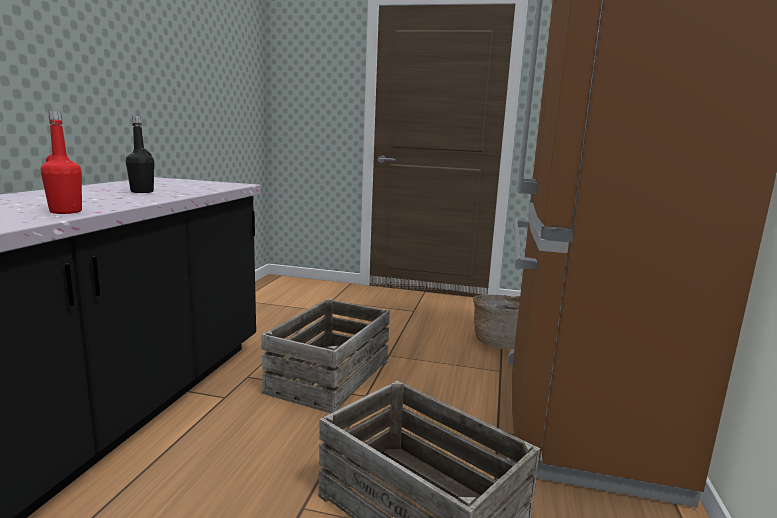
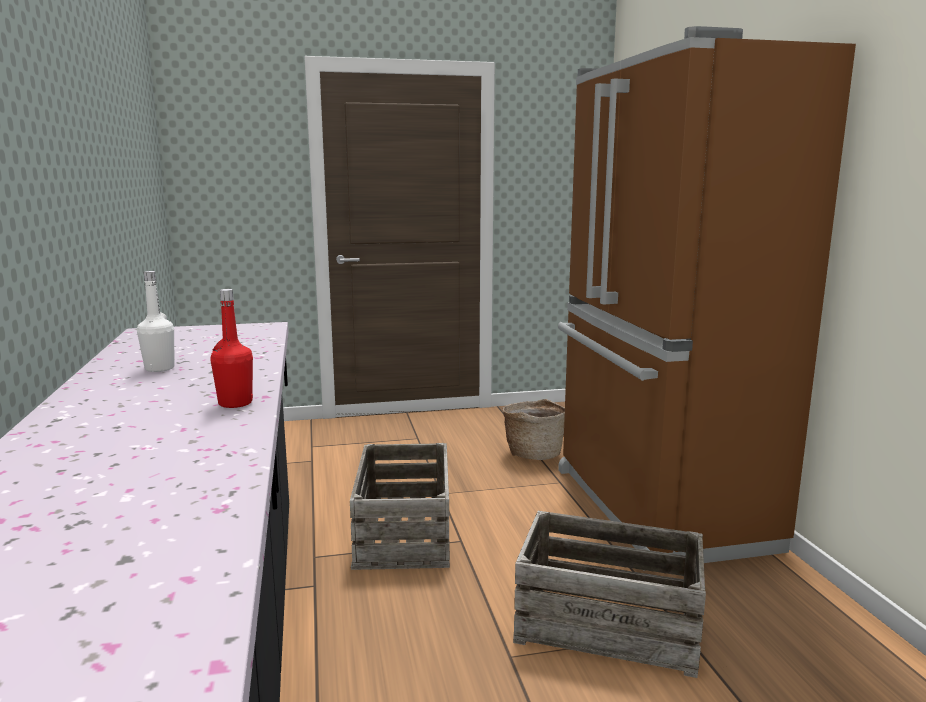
camera: 25 degrees left, 0 degrees up
(96, 192) = (159, 368): none -> white bottle
(142, 192) = (206, 357): black bottle -> none

